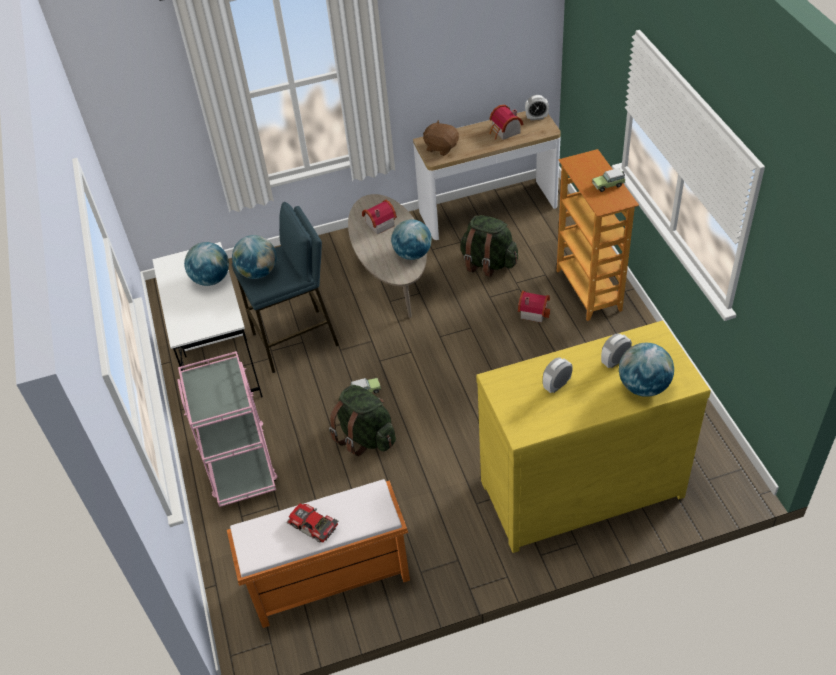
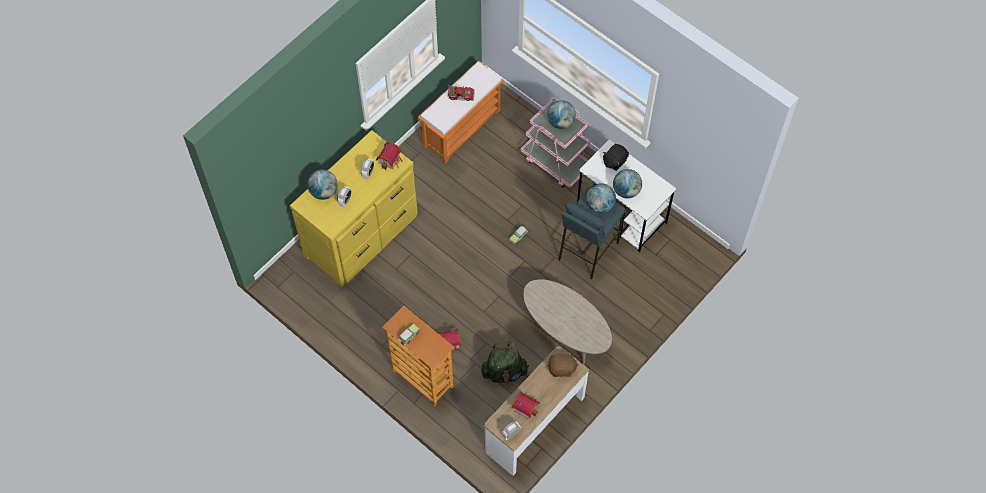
camera: 145 degrees right, 15 degrees up
(191, 317) = (614, 161): none -> black plush toy
(365, 436) = (498, 209): green backpack -> none
(378, 224) = (580, 324): toy house -> toy house (390, 160)
(413, 254) = (539, 309): globe -> globe (561, 122)

